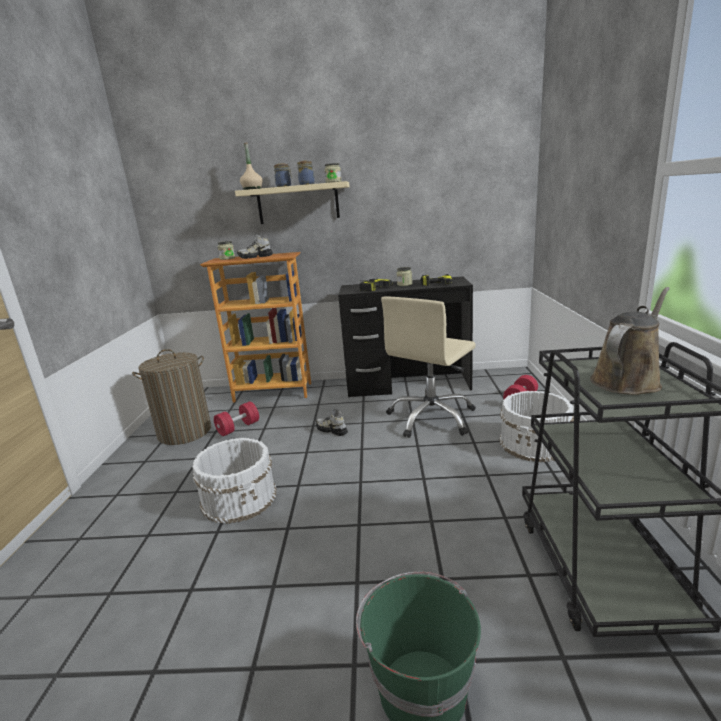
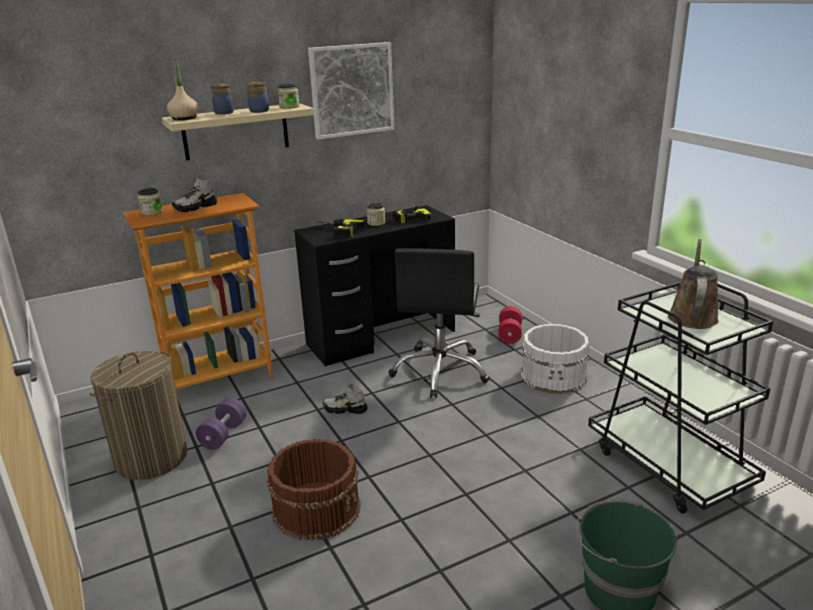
camera: 30 degrees left, 5 degrees up
(238, 428) = (223, 434): red dumbbell -> purple dumbbell
(240, 497) = (317, 508): white bucket -> brown bucket
(395, 172) = (351, 90): none -> picture
(432, 418) = (440, 371): beige office chair -> black office chair

